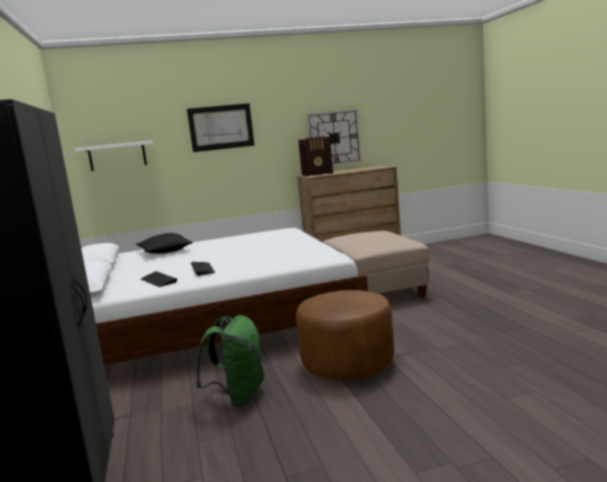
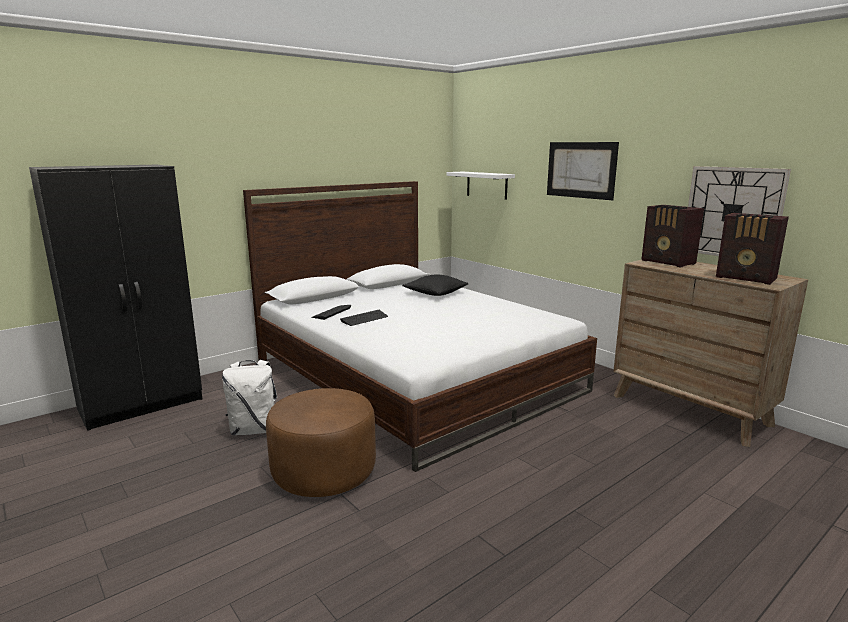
camera: 65 degrees right, 5 degrees up
(238, 396) = (254, 430): green backpack -> white backpack
(369, 168) = (747, 278): none -> radio
(375, 291) = (564, 450): beige ottoman -> none

